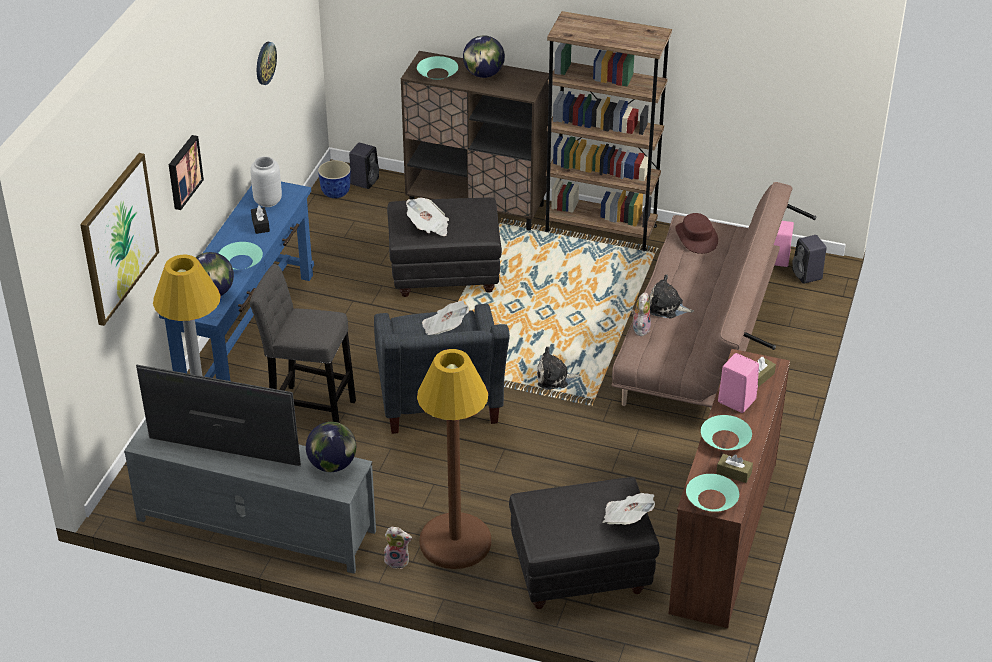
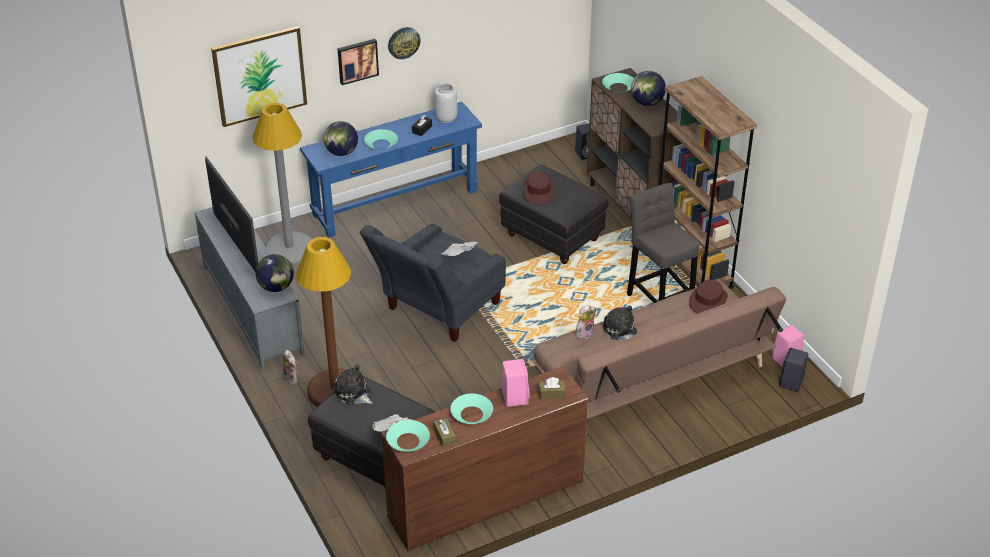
camera: 45 degrees right, 0 degrees up
(265, 63) = (494, 22): wall clock -> wall clock (403, 42)
(308, 409) = (366, 265): grey stool -> grey stool (658, 301)
(336, 193) = (559, 151): planter -> none
(428, 227) = (538, 191): newspaper -> brown hat
(555, 378) = (526, 338): plush toy -> plush toy (353, 393)

